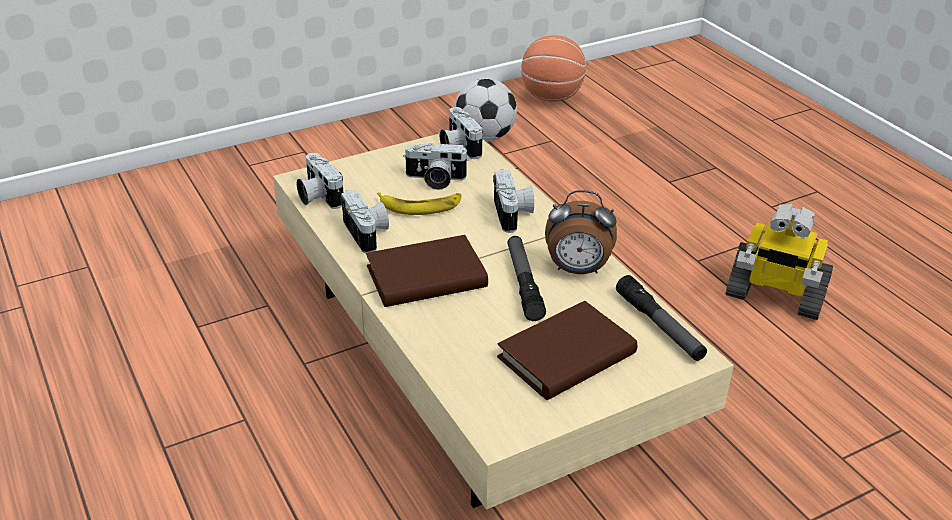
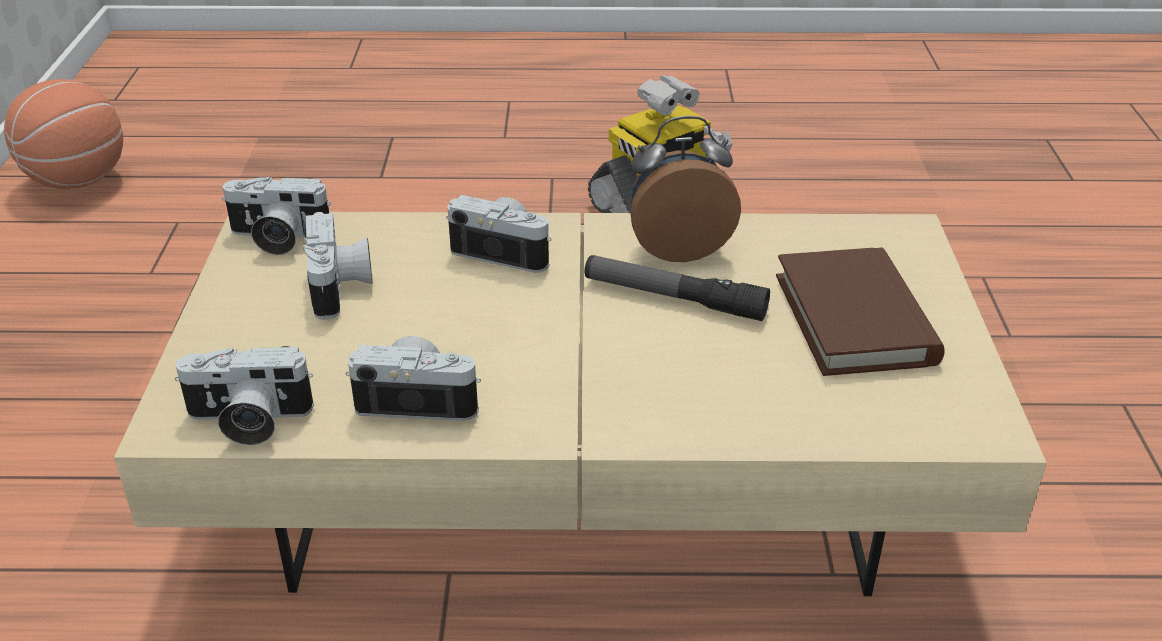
camera: 60 degrees left, 0 degrees up
(420, 206) = (397, 323): banana -> none
(426, 277) = (588, 378): brown book -> none
(435, 180) = (341, 287): camera -> camera turned 45 degrees counterclockwise
(485, 137) = (88, 272): football -> none
(577, 270) = (678, 247): alarm clock -> alarm clock turned 135 degrees counterclockwise
(659, 326) = (836, 232): flashlight -> none

